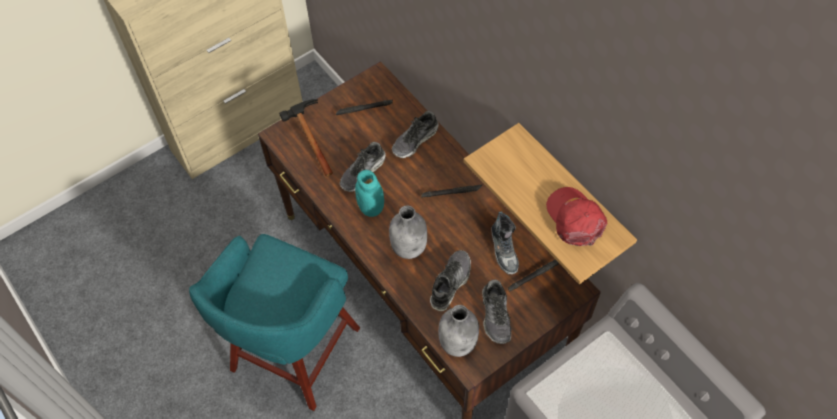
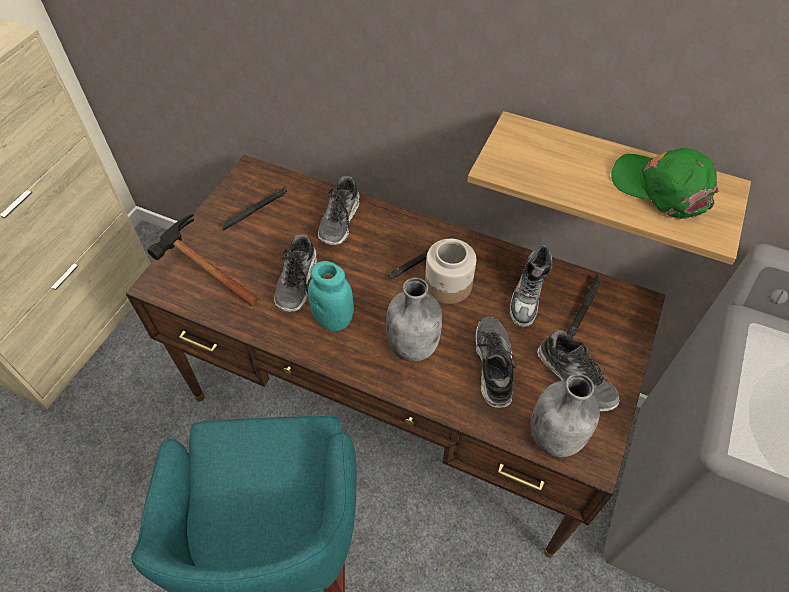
camera: 30 degrees left, 5 degrees down
(457, 218) = (448, 285): none -> jar
(504, 249) = (527, 296): shoe -> shoe turned 60 degrees clockwise
(575, 218) = (662, 187): red cap -> green cap

